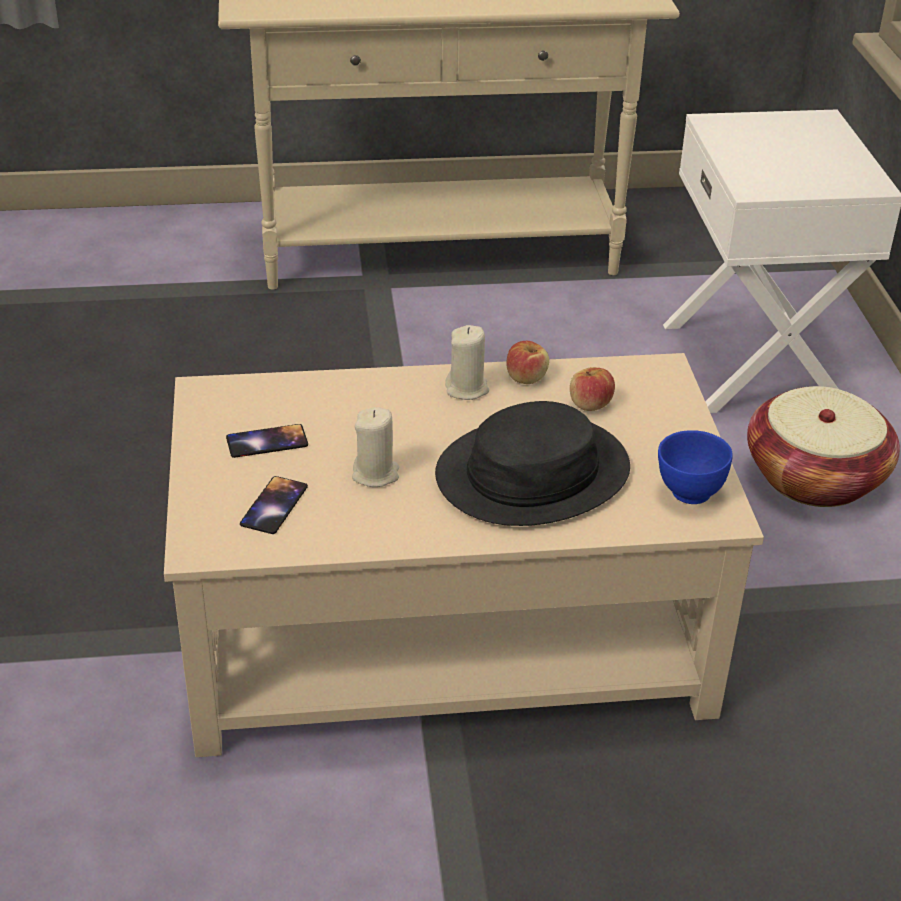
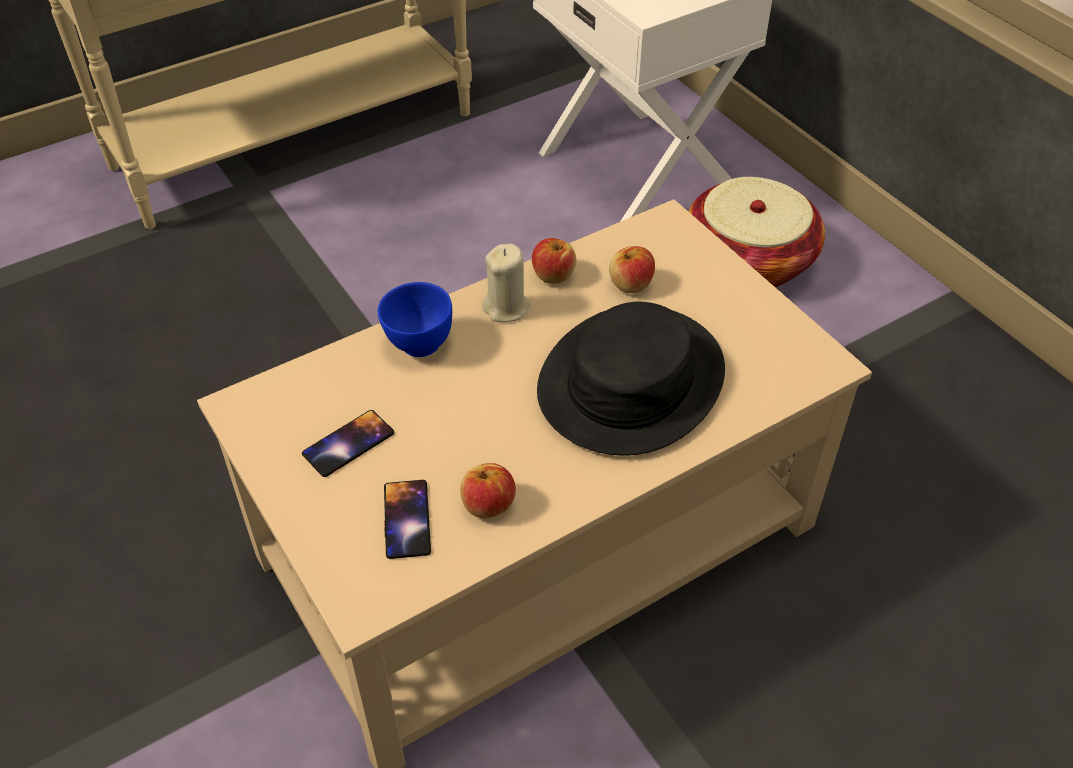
camera: 25 degrees left, 10 degrees up
(344, 518) = (488, 505): none -> apple
(375, 474) = (484, 440): beige candle -> none
(689, 493) = (780, 349): blue bowl -> blue bowl (419, 344)

